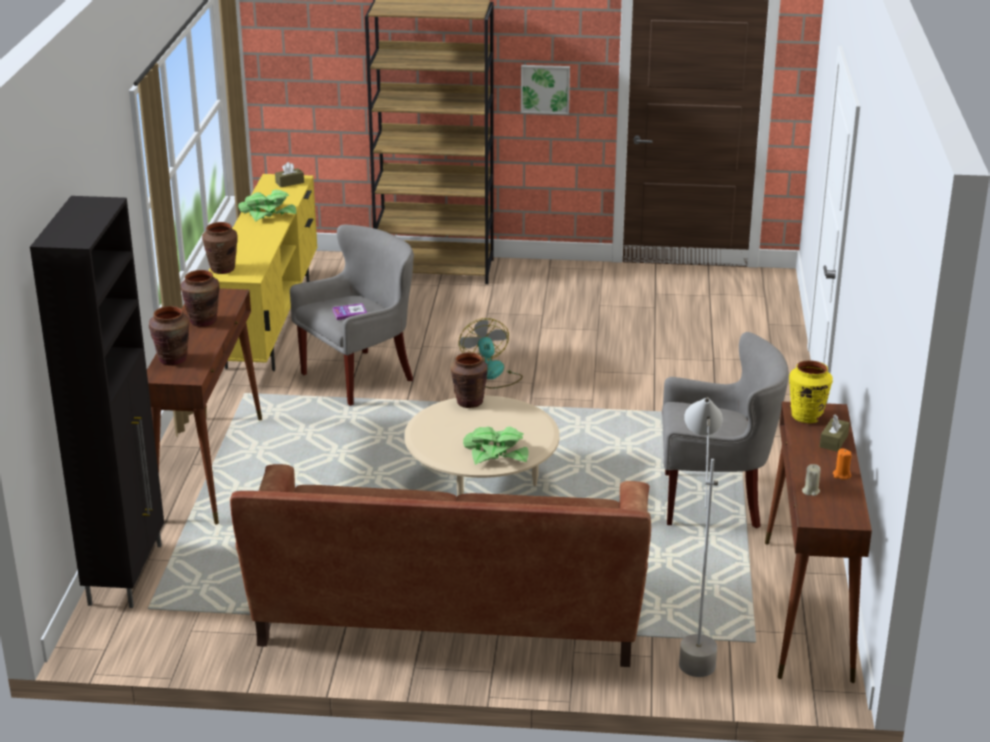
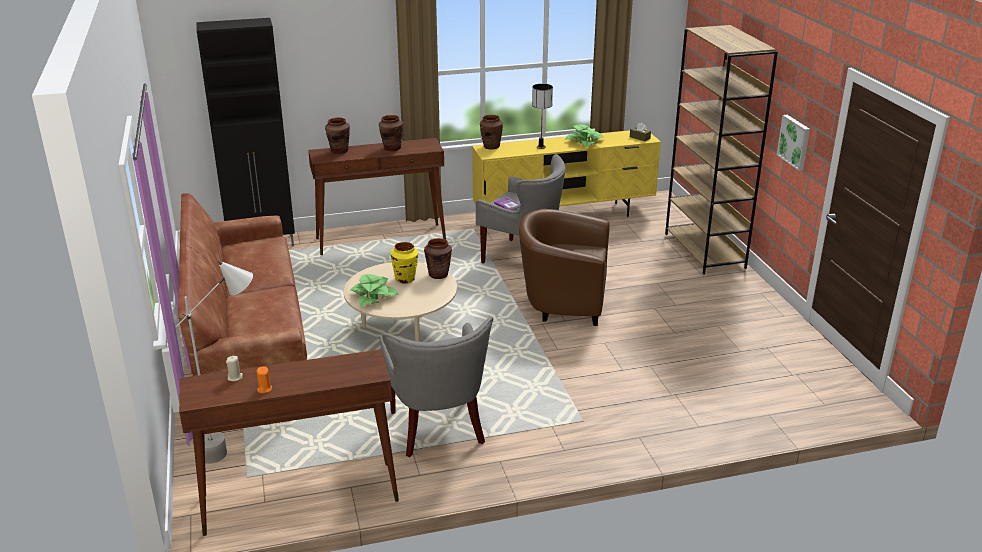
camera: 70 degrees right, 0 degrees up
(258, 240) = (541, 147): none -> table lamp
(492, 375) = (562, 303): fan -> brown armchair
(806, 416) = (358, 363): yellow vase -> yellow vase (405, 279)
(833, 441) = (320, 380): brown tissue box -> none

